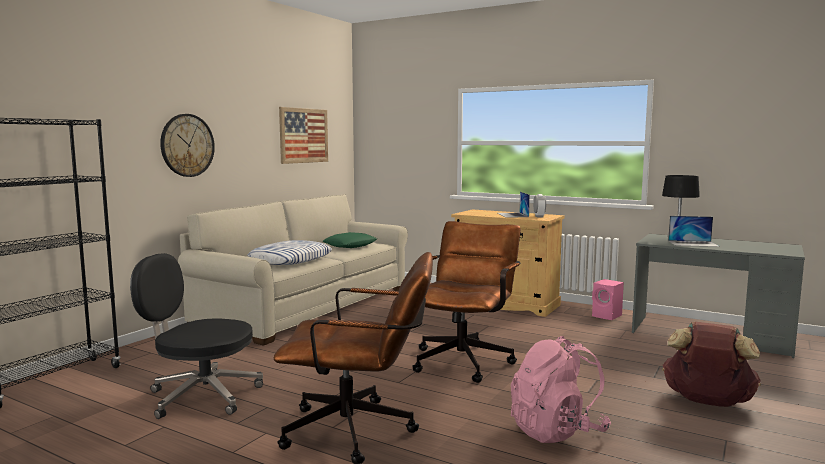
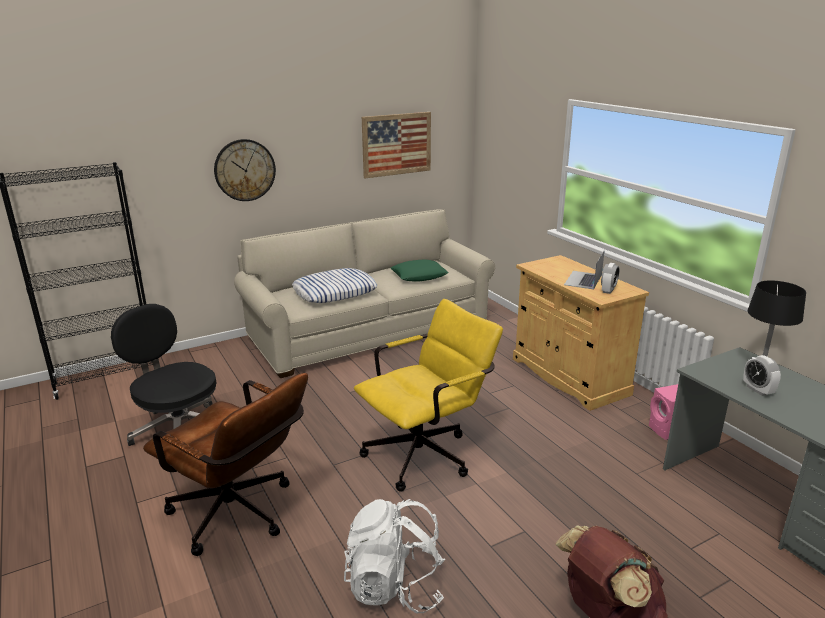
camera: 30 degrees right, 15 degrees up
(465, 359) = (426, 453): brown office chair -> yellow office chair
(557, 431) = (395, 587): pink backpack -> white backpack
(693, 243) = (758, 390): laptop -> alarm clock

